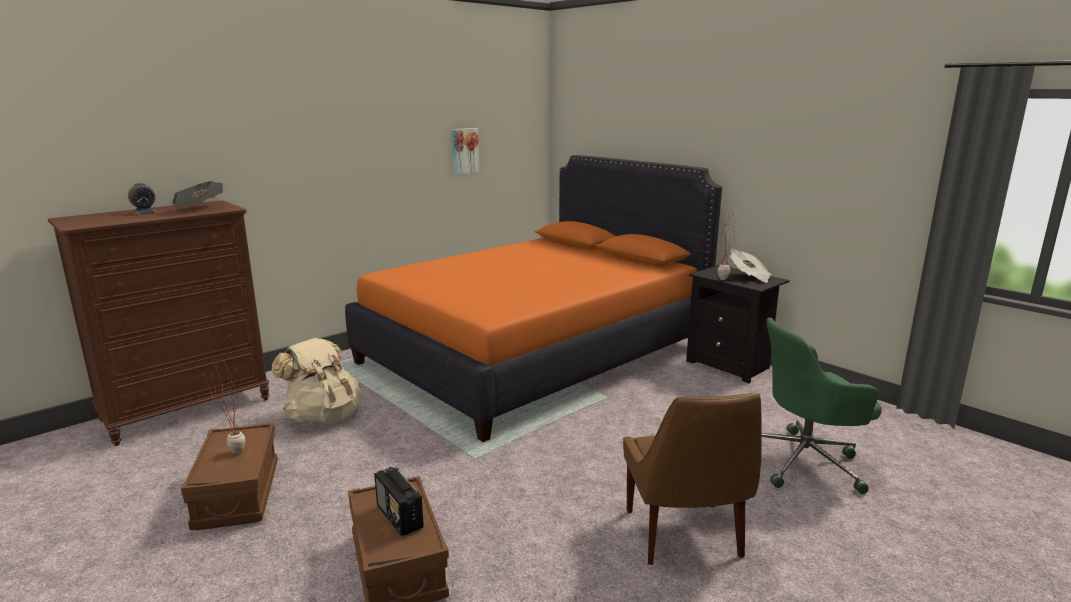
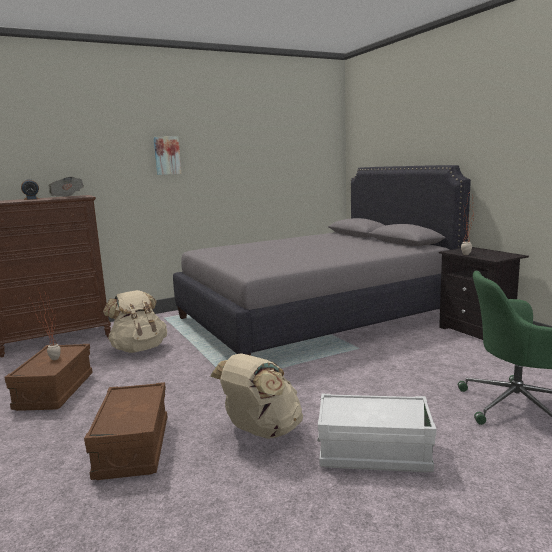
camera: 15 degrees right, 5 degrees down
(399, 517) = (133, 407): radio -> none
(464, 151) = (273, 165): picture -> picture (167, 155)
(533, 354) = (314, 317): orange bed -> grey bed
(546, 524) = (261, 431): none -> beige backpack
(684, 536) = (374, 452): brown chair -> white storage box
(750, 277) = (492, 253): newspaper -> none

